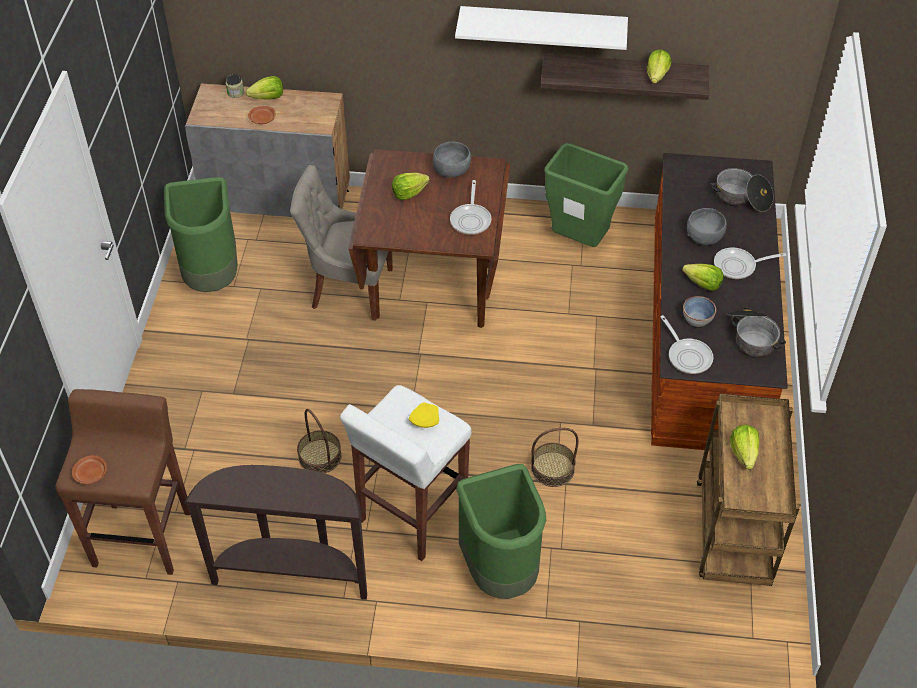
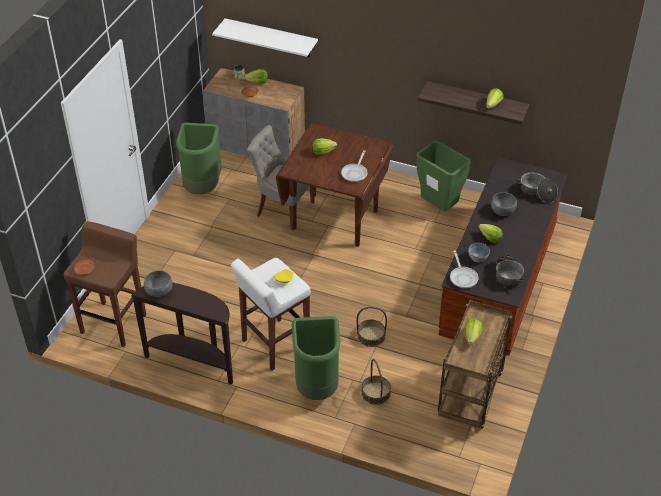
camera: 15 degrees right, 5 degrees down
(319, 456) = (231, 300): basket -> basket (375, 393)
(451, 171) = (354, 143): grey bowl -> grey bowl (159, 291)
(542, 27) = (426, 63): white shelf -> white shelf (271, 38)
(738, 266) = (517, 232): frying pan -> none

